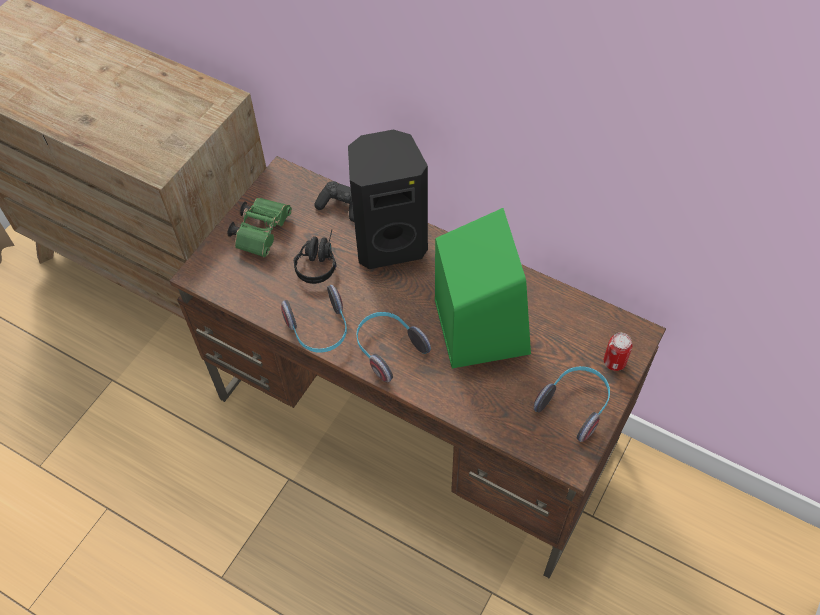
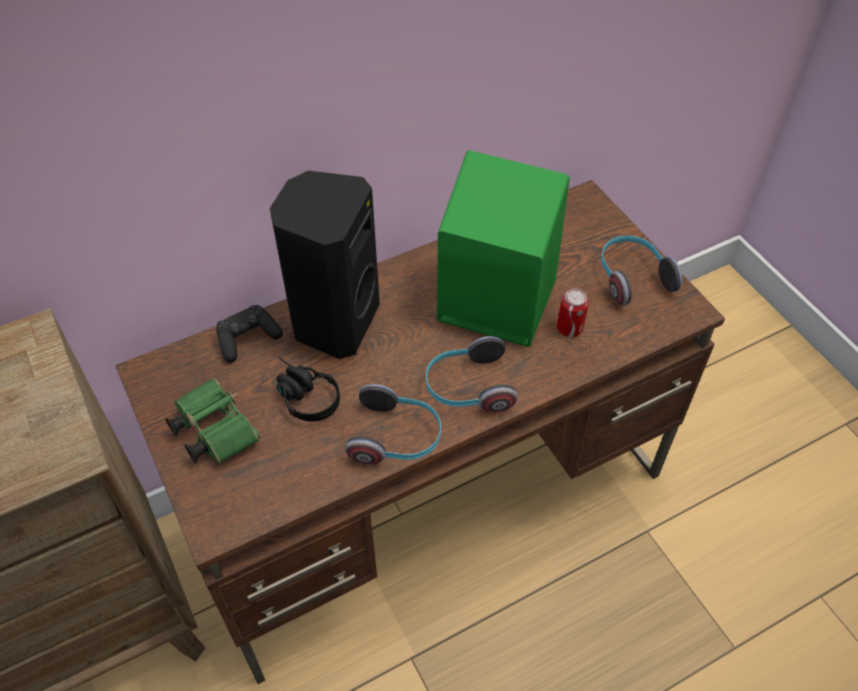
camera: 60 degrees left, 5 degrees down
(614, 362) = (603, 228): can -> can (569, 328)

